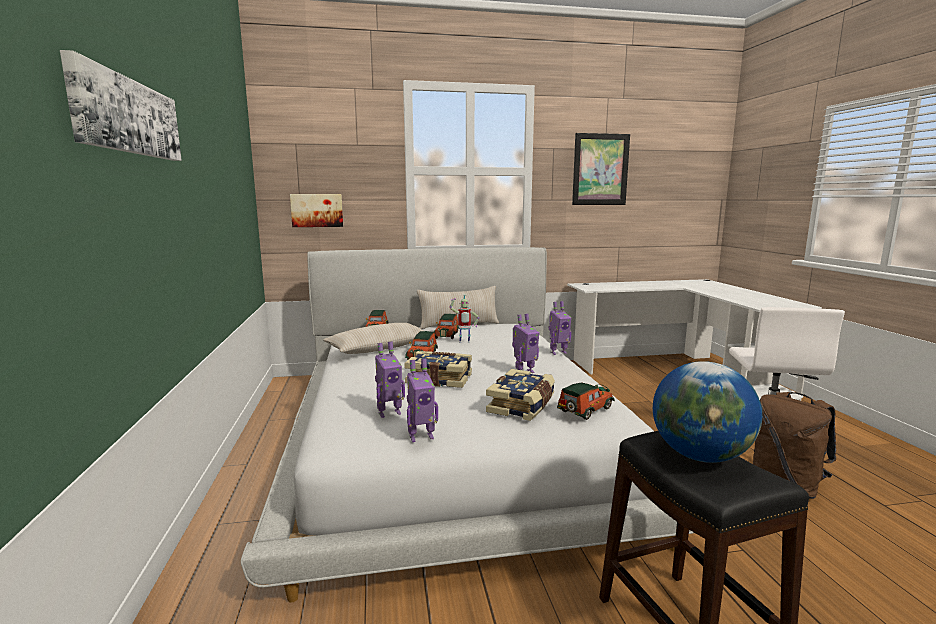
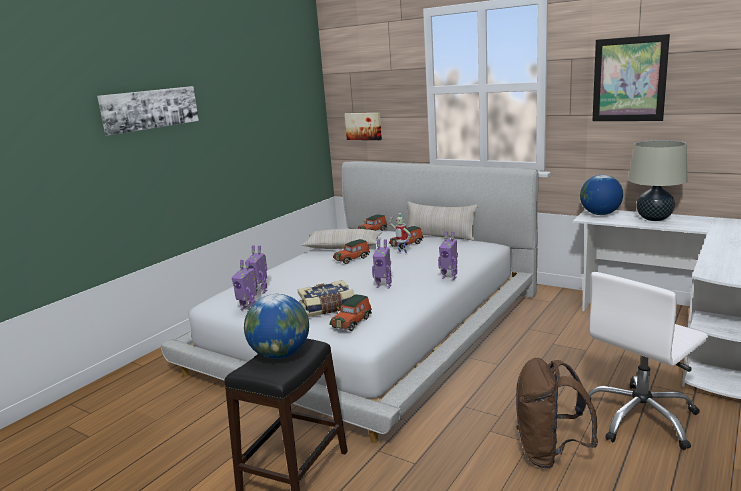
camera: 45 degrees right, 5 degrees up
(439, 379) = (326, 277): book -> none
(584, 411) = (352, 322): toy car -> toy car turned 120 degrees clockwise
(591, 285) = (600, 214): none -> globe
(631, 284) = (654, 219): none -> beige table lamp

